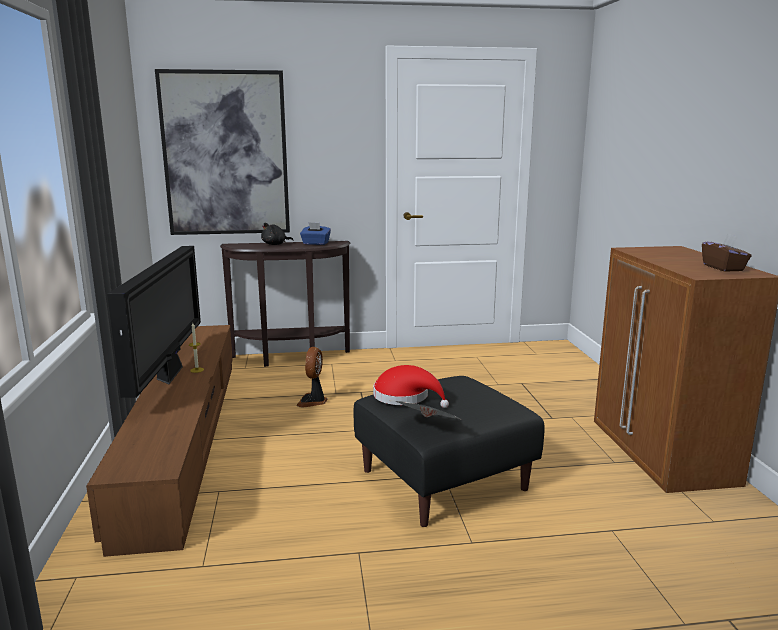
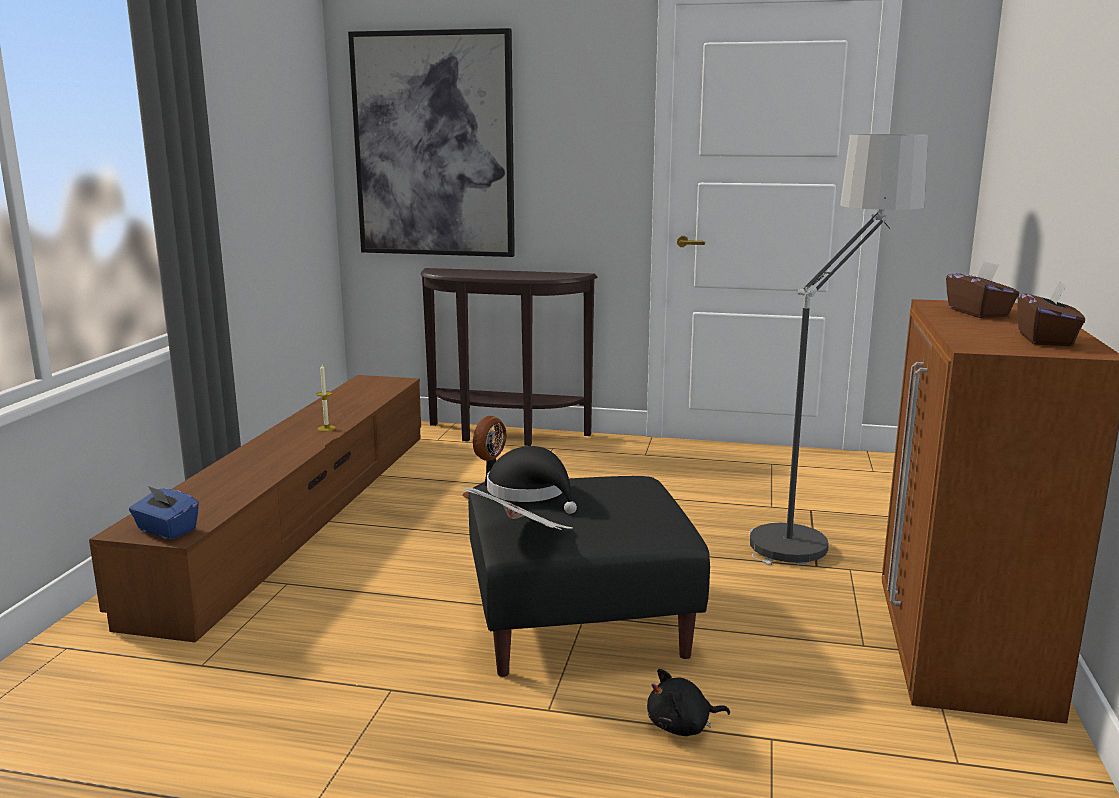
camera: 20 degrees right, 0 degrees up
(170, 374) = (292, 429): television -> none
(275, 244) = (489, 272): black plush toy -> black plush toy (682, 726)
(315, 243) = (543, 274): blue tissue box -> blue tissue box (166, 530)
(405, 397) = (531, 492): red hat -> black hat
(535, 395) = (818, 529): none -> floor lamp
(661, 254) = (978, 313): none -> brown tissue box

